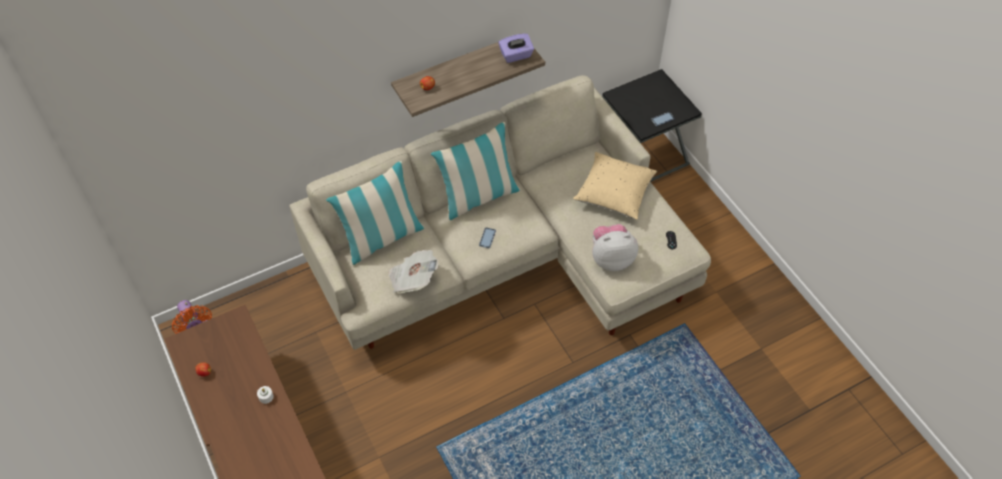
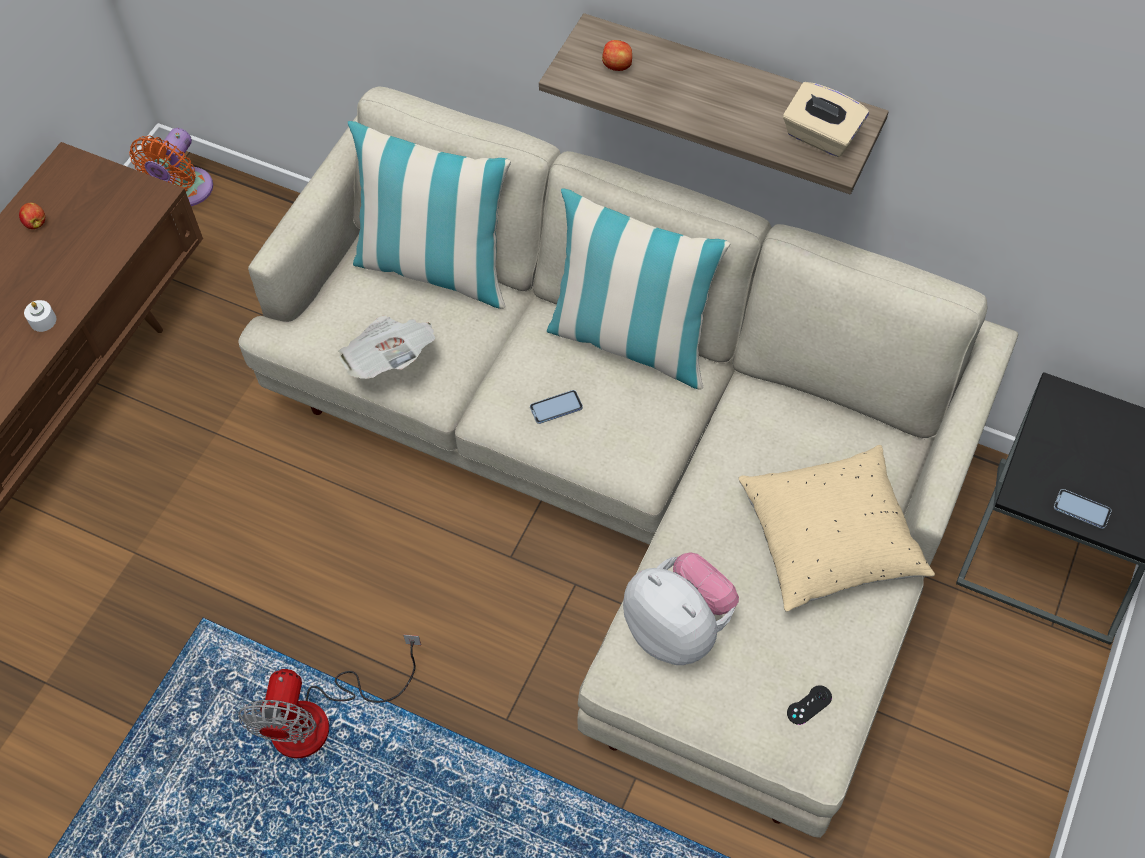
camera: 55 degrees right, 5 degrees up
(516, 55) = (821, 136): purple tissue box -> beige tissue box
(520, 427) = (321, 718): none -> fan

